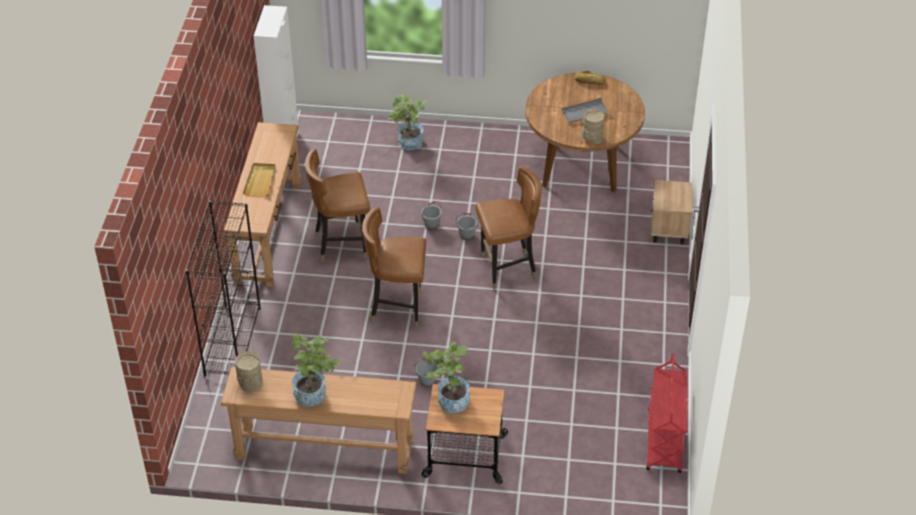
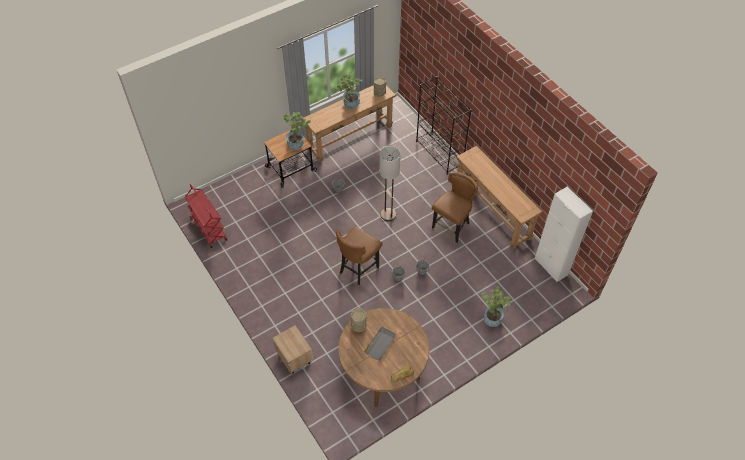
camera: 140 degrees right, 10 degrees up
(260, 181) = (494, 179): beige tray -> none
(397, 308) = (388, 215): brown chair -> floor lamp

